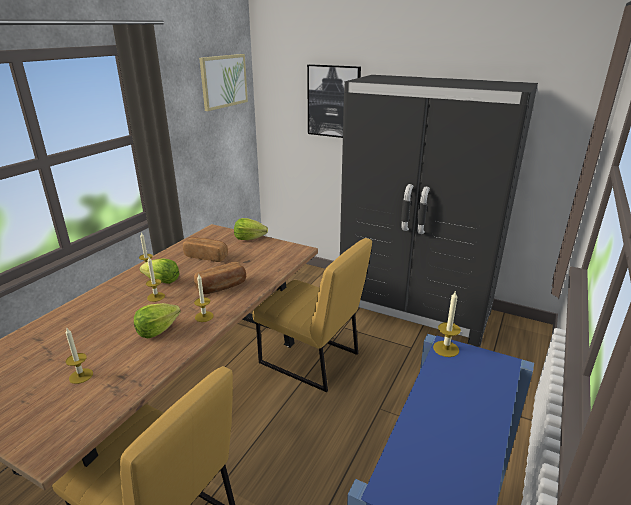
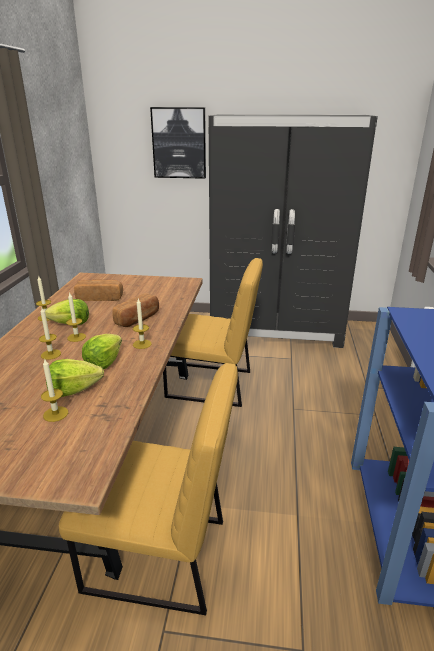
camera: 20 degrees left, 0 degrees up
(223, 81) = (68, 124): picture -> none
(249, 238) = (130, 278): lettuce -> lettuce (74, 390)
(446, 349) = (403, 313): candle -> candle (51, 354)

